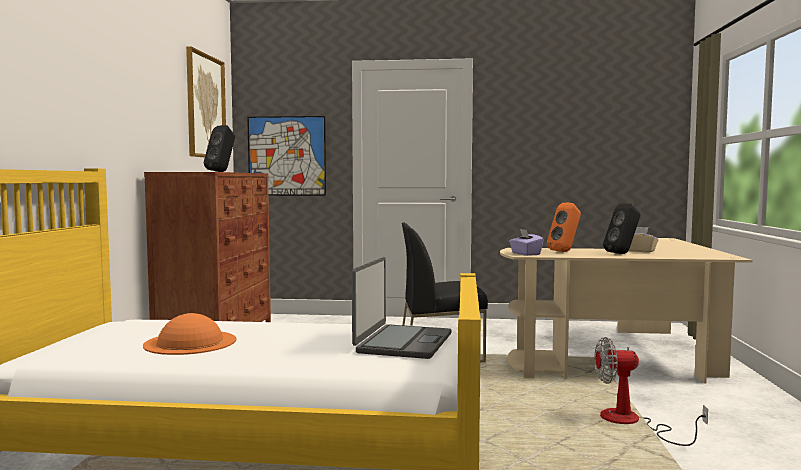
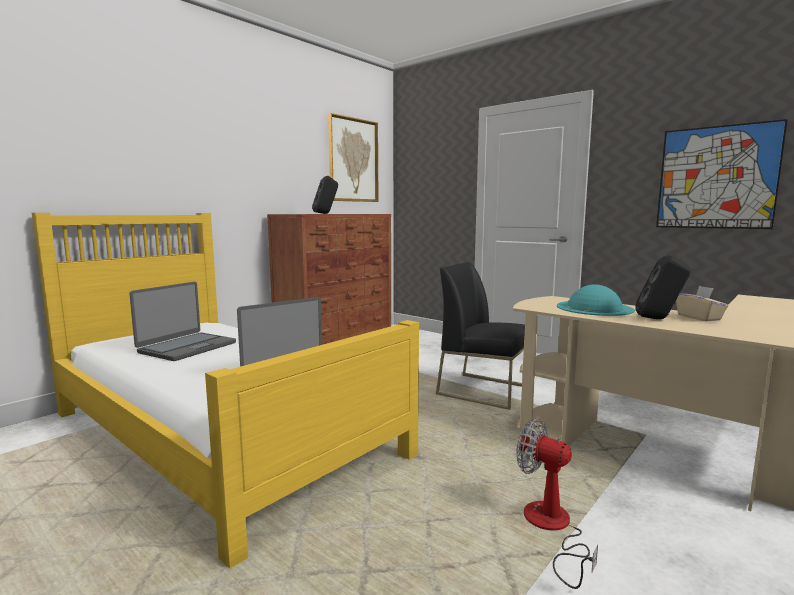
camera: 35 degrees right, 5 degrees up
(190, 342) = (187, 347): orange hat -> laptop
(286, 156) = (428, 198): picture -> picture (716, 177)
(525, 254) = (536, 306): purple tissue box -> none
(565, 251) = (594, 308): orange speaker -> turquoise hat

